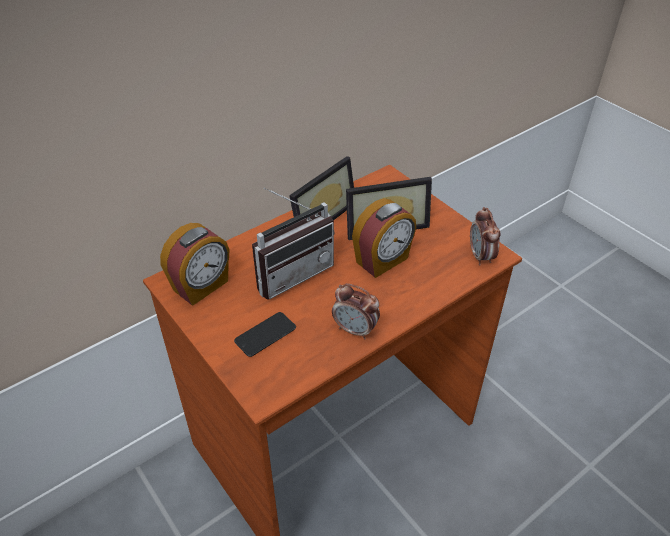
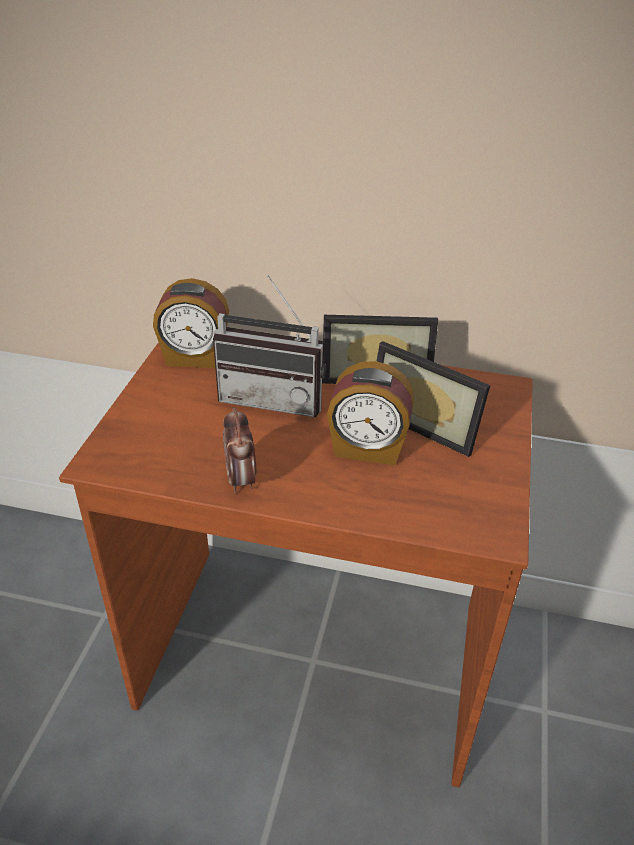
camera: 50 degrees right, 5 degrees down
(265, 335) = (173, 425): phone -> none
(481, 256) = (477, 524): alarm clock -> none

